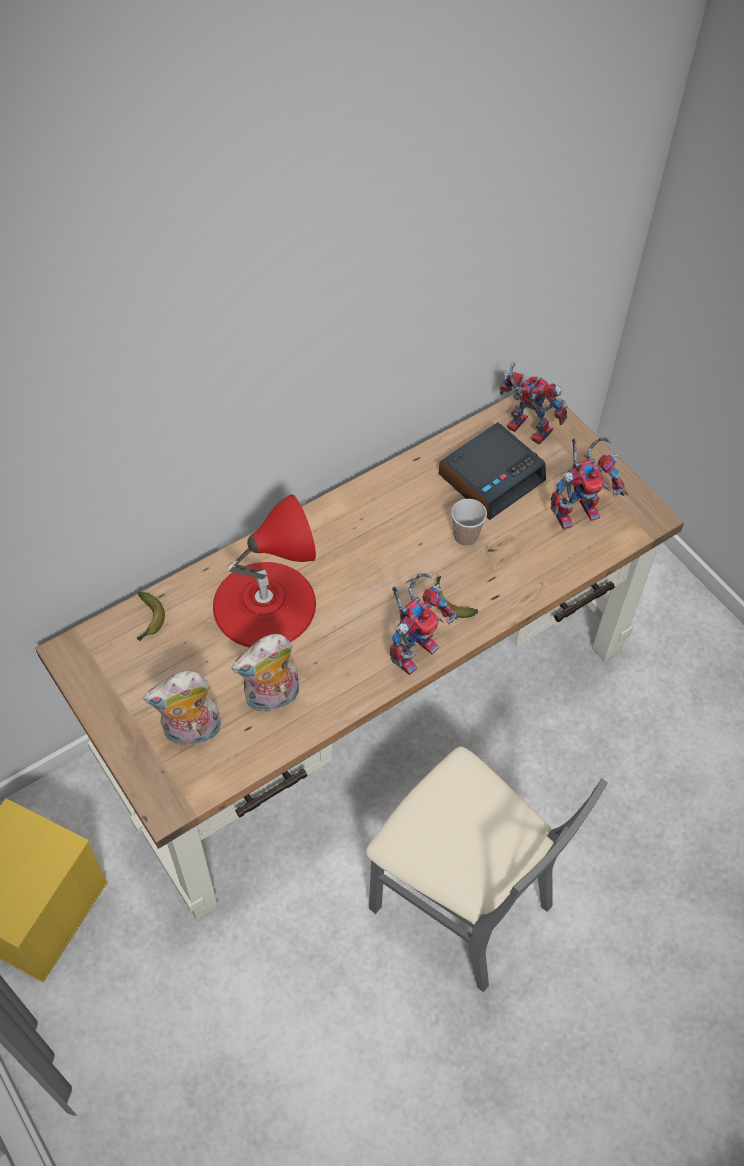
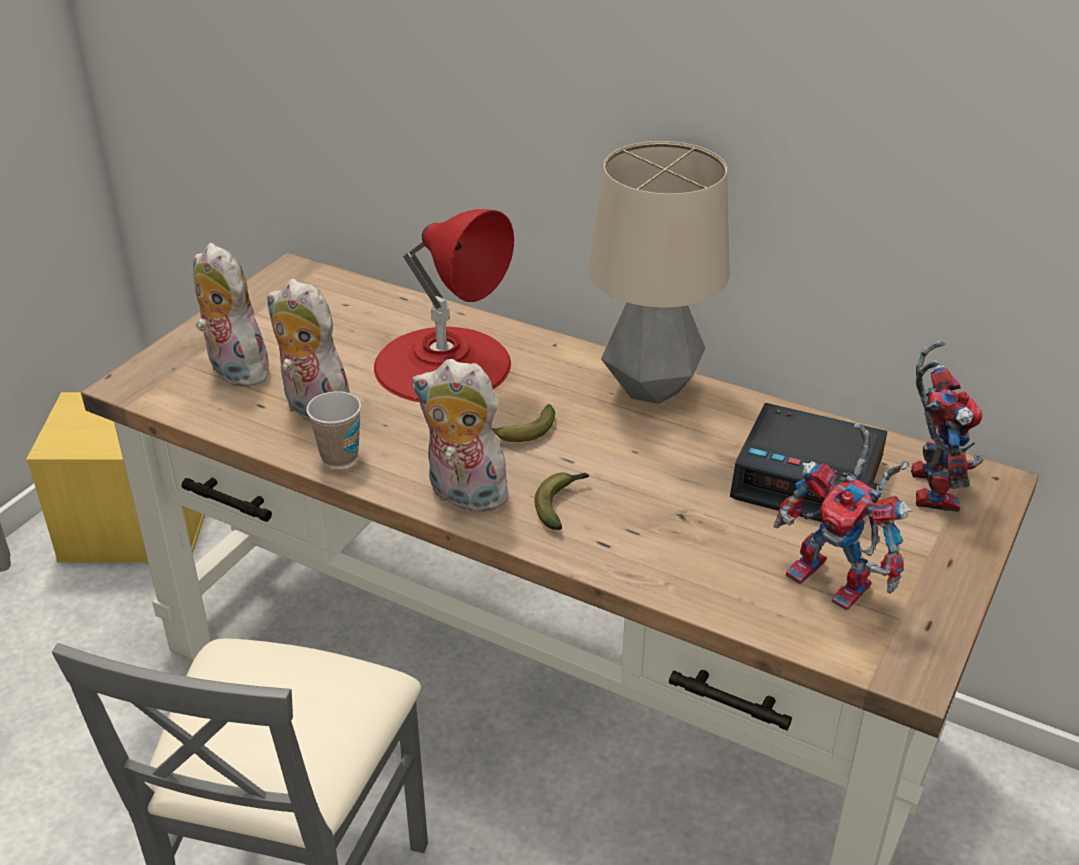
camera: 65 degrees right, 20 degrees down
(149, 620) = (364, 301): banana -> banana (520, 432)
(361, 505) = (651, 387): none -> table lamp
(414, 647) = (463, 495): toy robot -> plush toy
(465, 536) = (683, 486): cup -> cup (339, 456)

